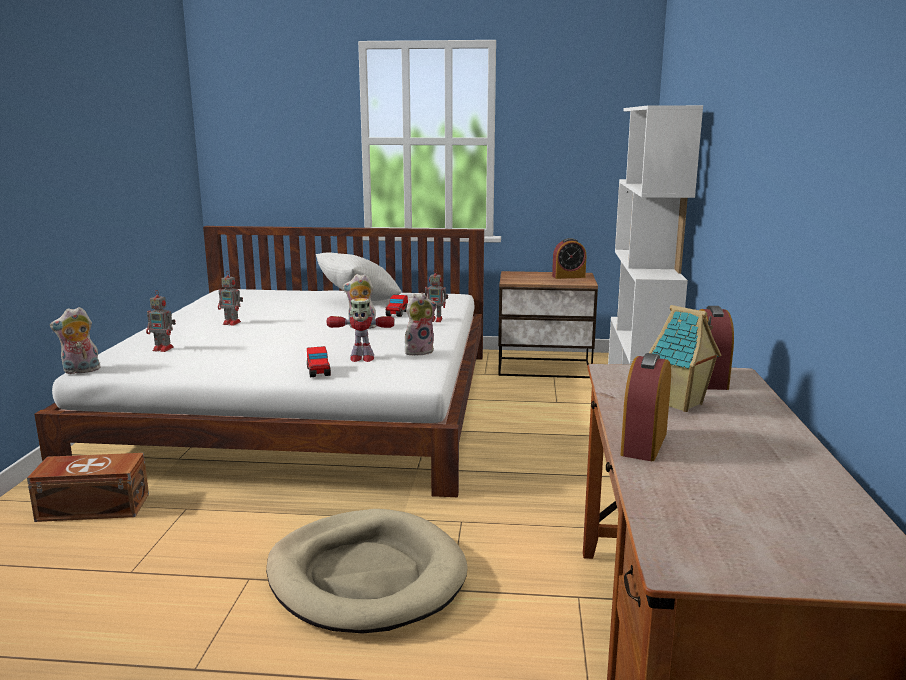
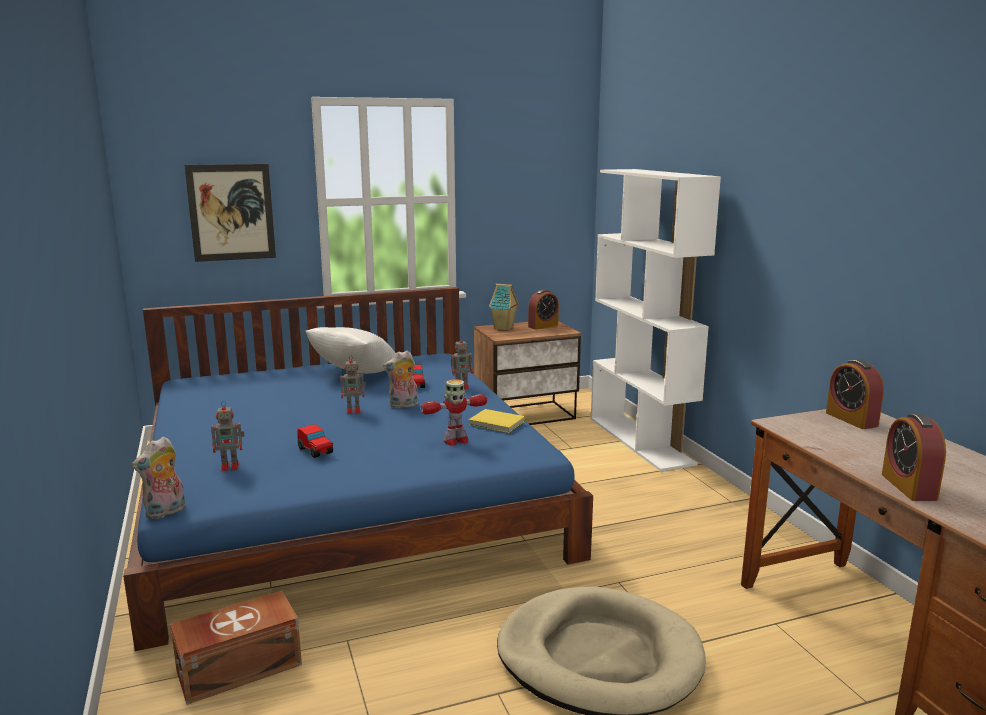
camera: 25 degrees left, 0 degrees up
(232, 323) = (257, 421): toy robot -> toy robot (354, 410)
(286, 147) = (231, 212): none -> picture
(308, 405) = (344, 496): white bed -> blue bed
(318, 372) = (437, 463): toy car -> toy car (315, 451)
(419, 351) = (497, 423): plush toy -> yellow book
(681, 404) = (872, 446): toy house -> toy house (504, 328)

